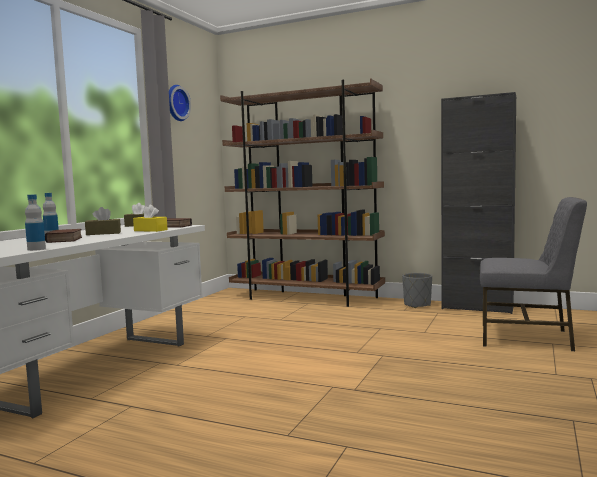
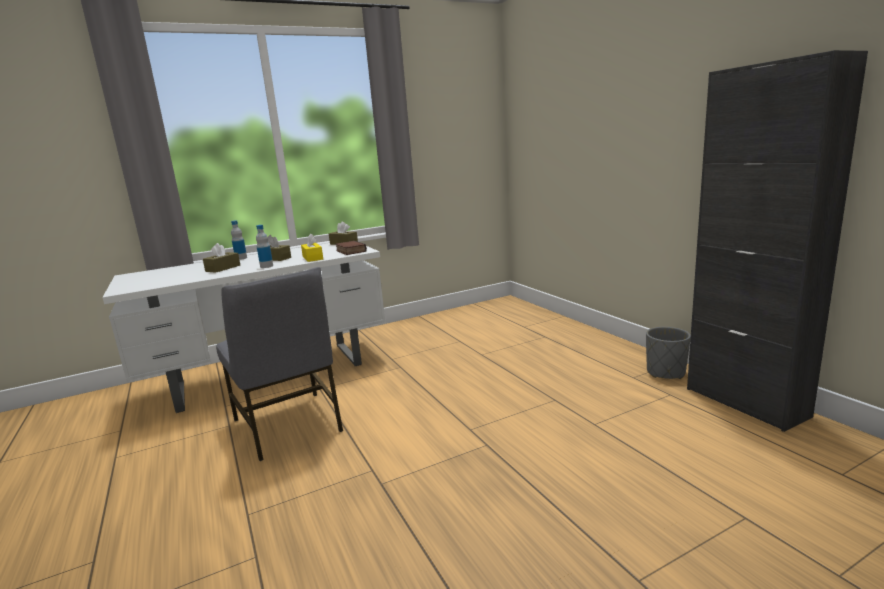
camera: 40 degrees right, 10 degrees up
(36, 249) = (161, 284): bottle -> bottle (266, 266)
(65, 240) = (223, 268): book -> brown tissue box
(176, 103) = (428, 101): wall clock -> none
(306, 298) = (556, 327): brown bookcase -> none
(527, 338) = (722, 489): grey chair -> grey chair (289, 425)

